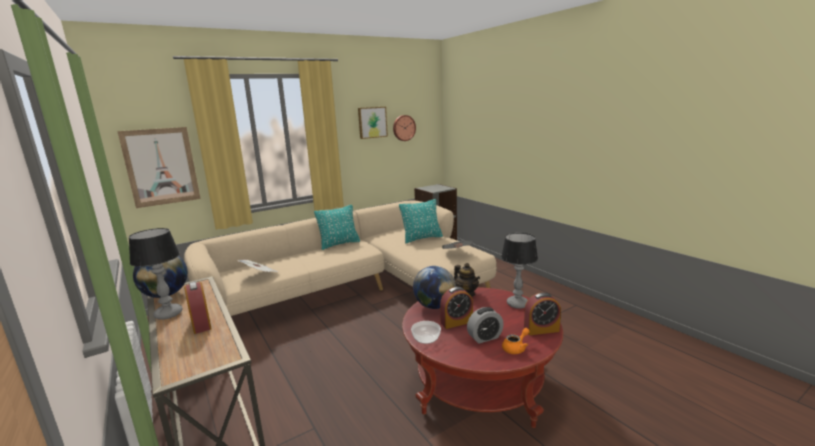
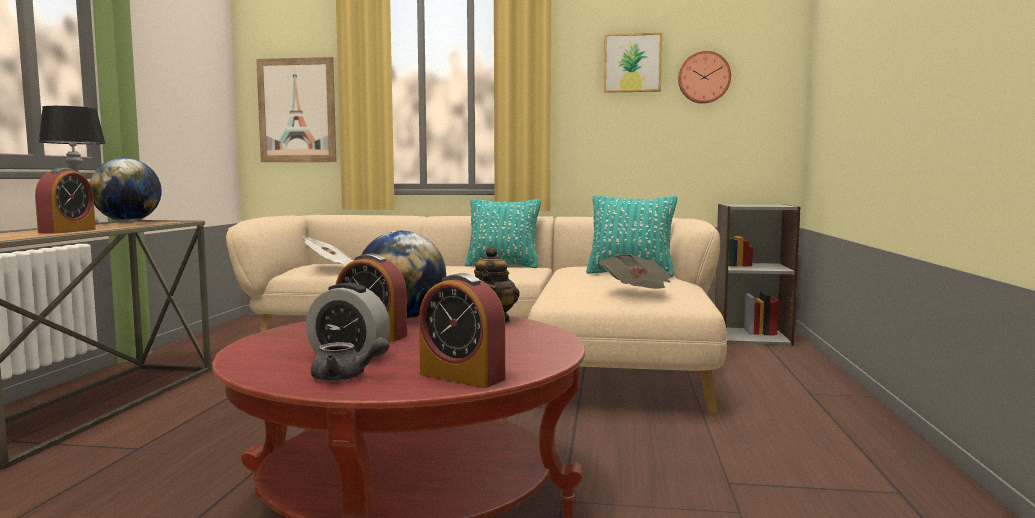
camera: 40 degrees right, 10 degrees down
(425, 338) = (280, 335): bowl -> none
(516, 348) = (346, 377): orange teapot -> grey teapot
(518, 304) = (532, 347): table lamp -> none

